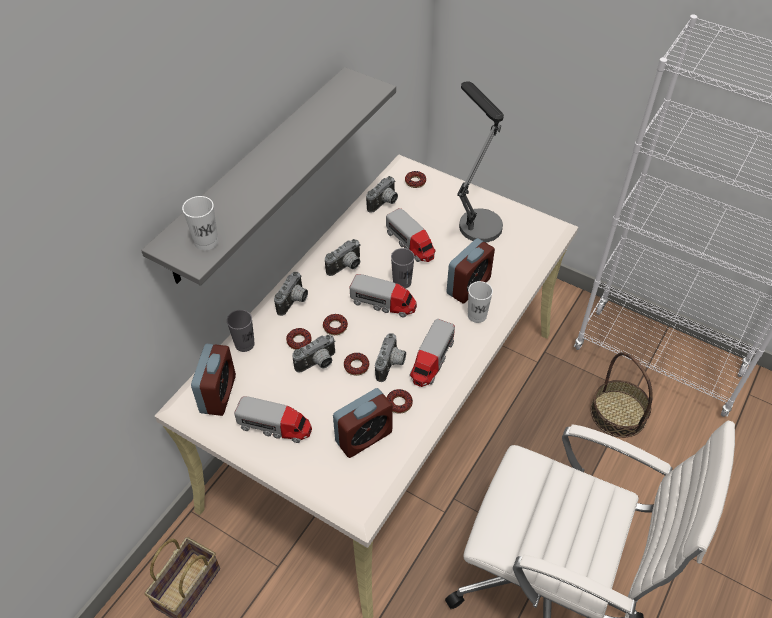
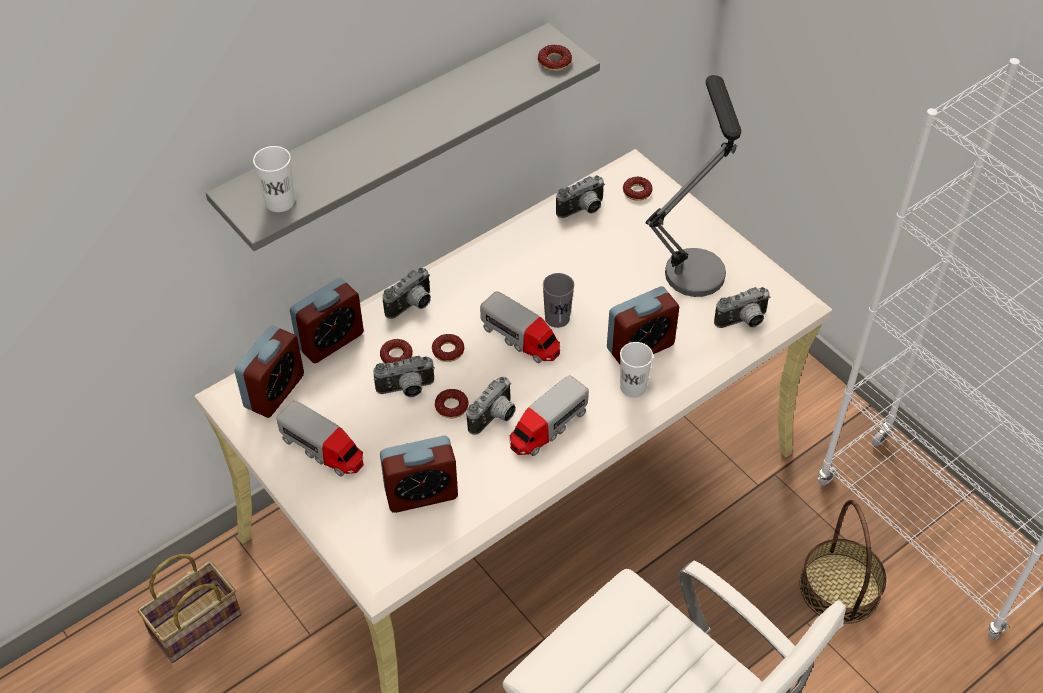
camera: 20 degrees right, 0 degrees up
(244, 344) = (330, 341): grey cup -> alarm clock
(346, 267) = (496, 280): camera -> camera (743, 322)
(399, 403) = (482, 467): donut -> donut (554, 62)
(411, 244) = (592, 272): toy truck -> none

